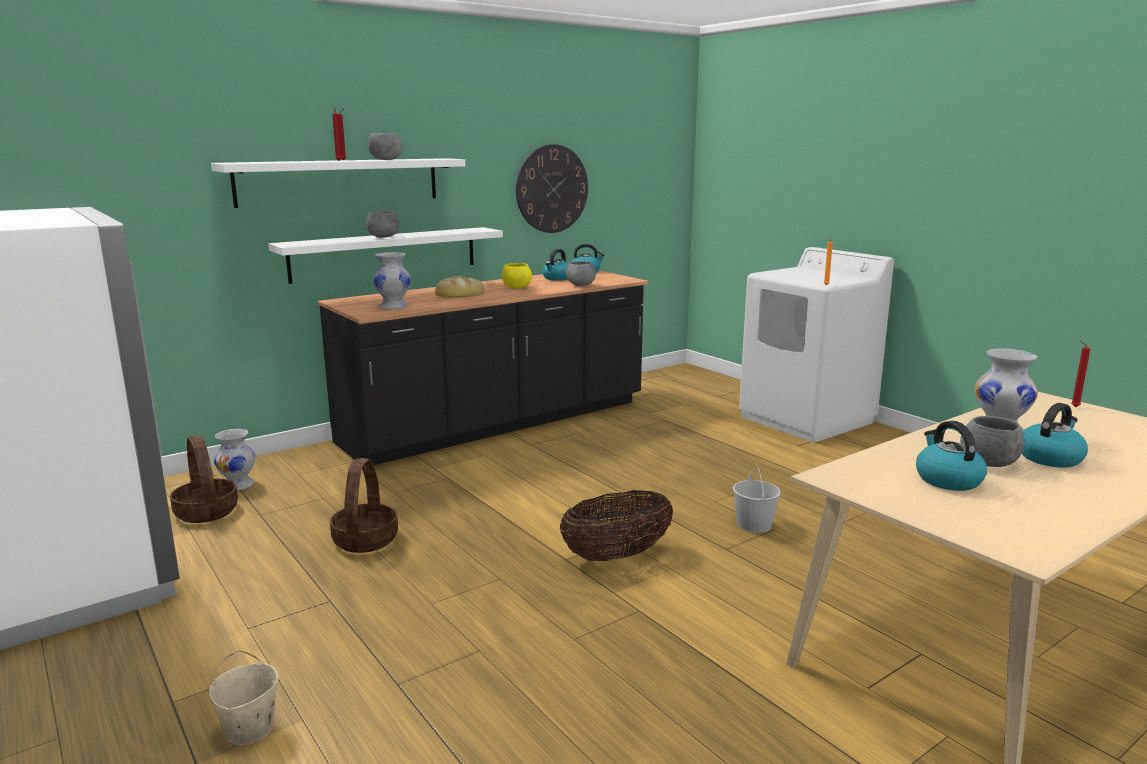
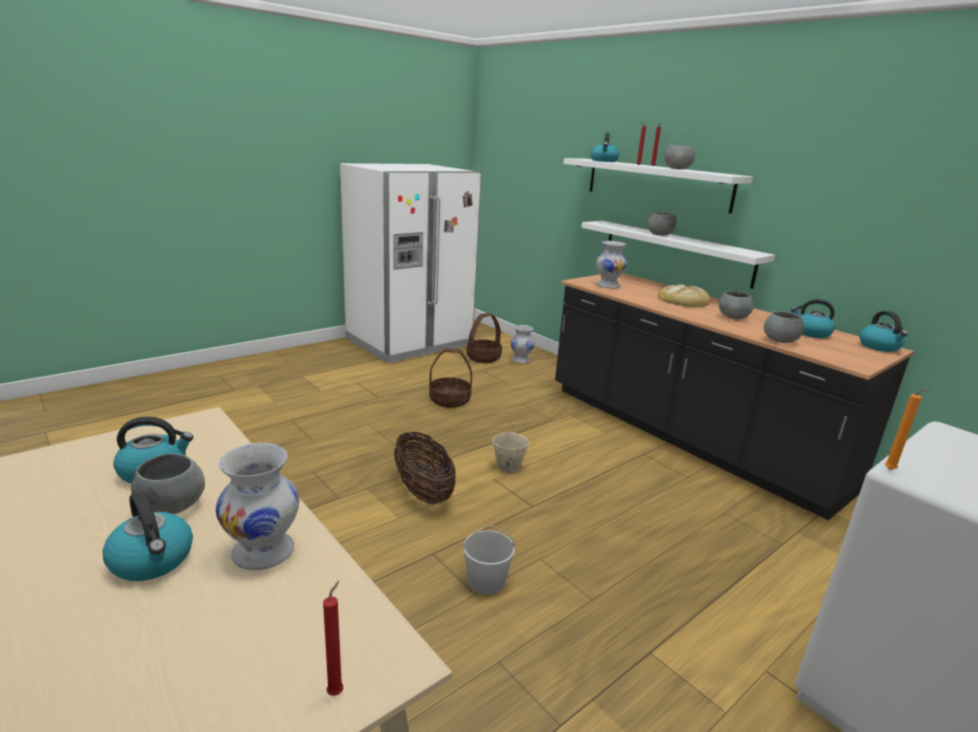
camera: 85 degrees right, 5 degrees up
(250, 730) = (273, 392): beige bucket -> beige bucket (508, 466)
(276, 162) = (604, 161): none -> kettle
(516, 287) = (733, 317): yellow bowl -> grey bowl
(552, 189) = (884, 233): wall clock -> none

